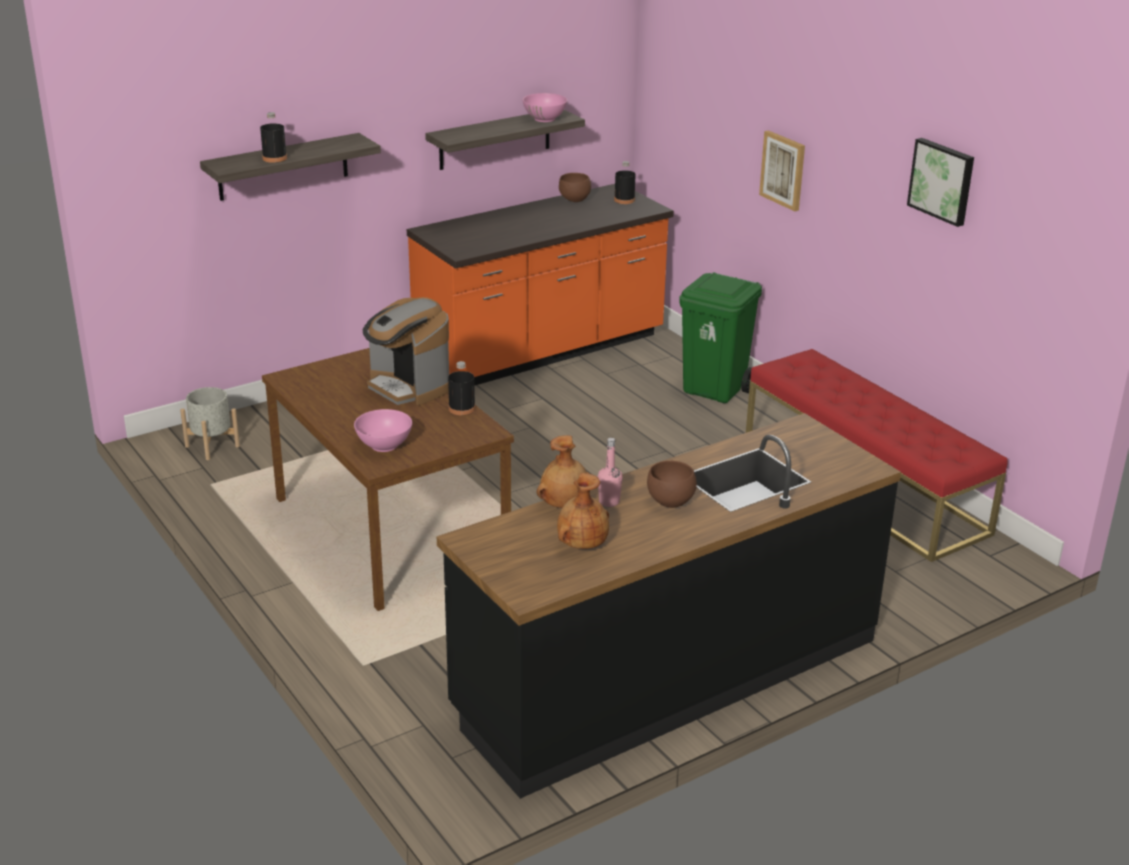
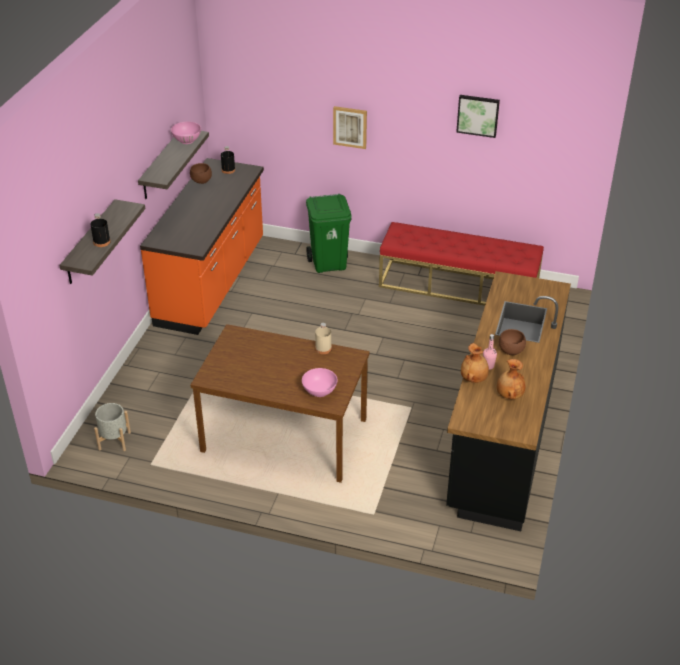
camera: 40 degrees left, 10 degrees up
(408, 387) = (277, 350): coffee machine -> none
(462, 409) = (323, 348): black bottle -> beige bottle

